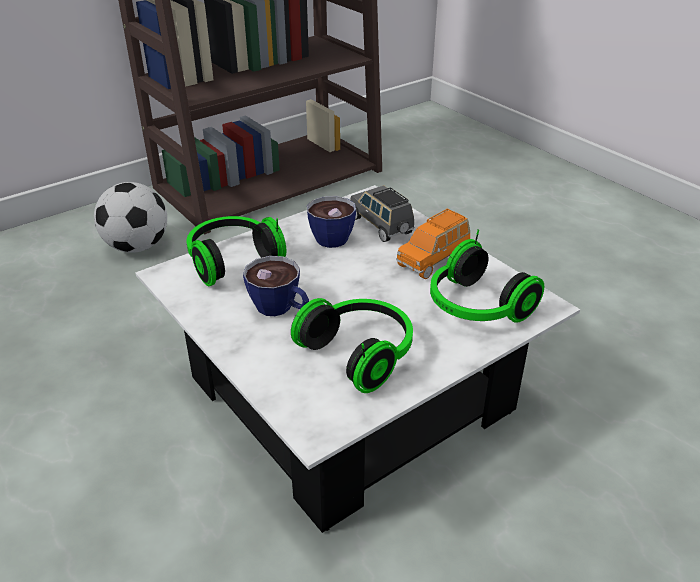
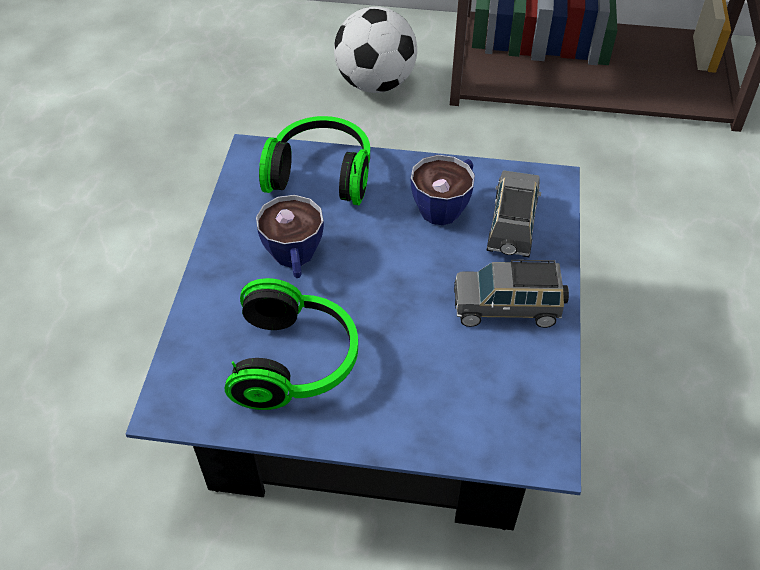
camera: 45 degrees right, 15 degrees up
(350, 394) = (379, 381): white coffee table -> blue coffee table
(433, 260) = (507, 309): orange toy car -> grey toy car
(475, 307) = (469, 398): headphones -> none

